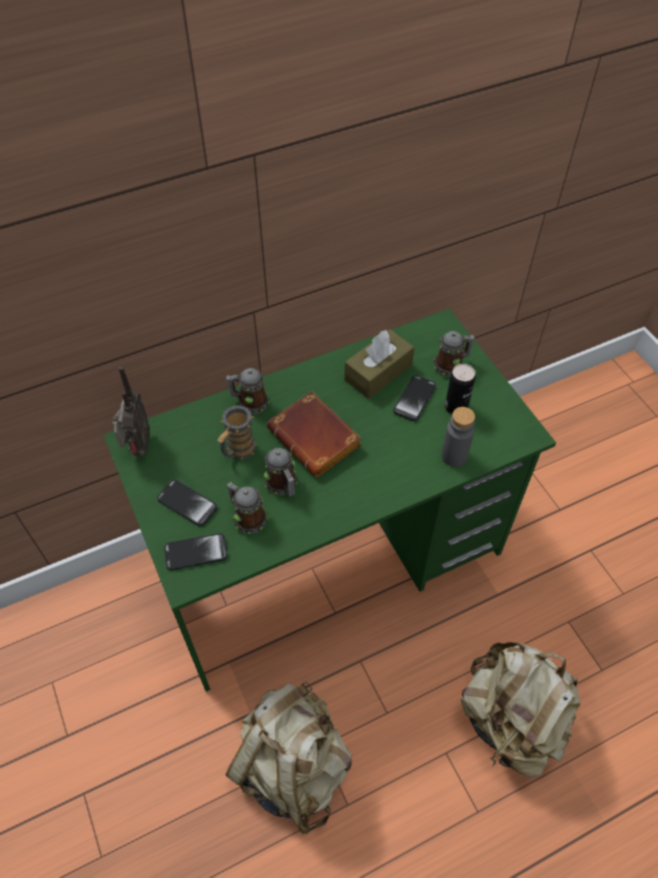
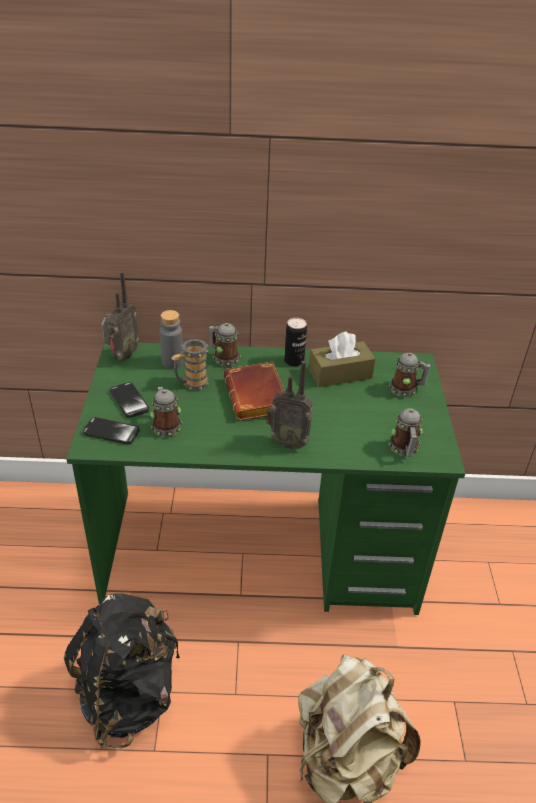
camera: 25 degrees right, 15 degrees down
(283, 485) = (208, 416): mug -> mug (404, 450)
(292, 765) = (129, 694): beige backpack -> black backpack
(380, 481) = (288, 442): none -> radio
(414, 399) = (358, 400): phone -> none
(454, 456) = (364, 449): grey bottle -> grey bottle (172, 362)
(456, 407) = (390, 417): can -> can (294, 361)

